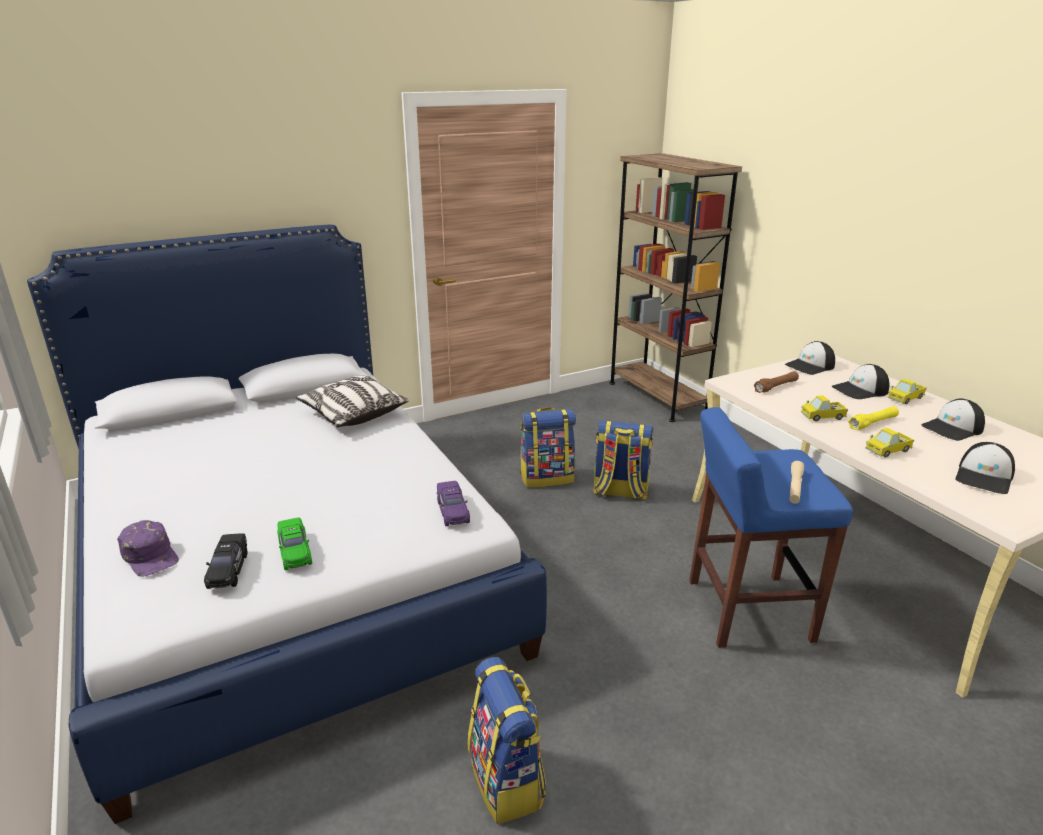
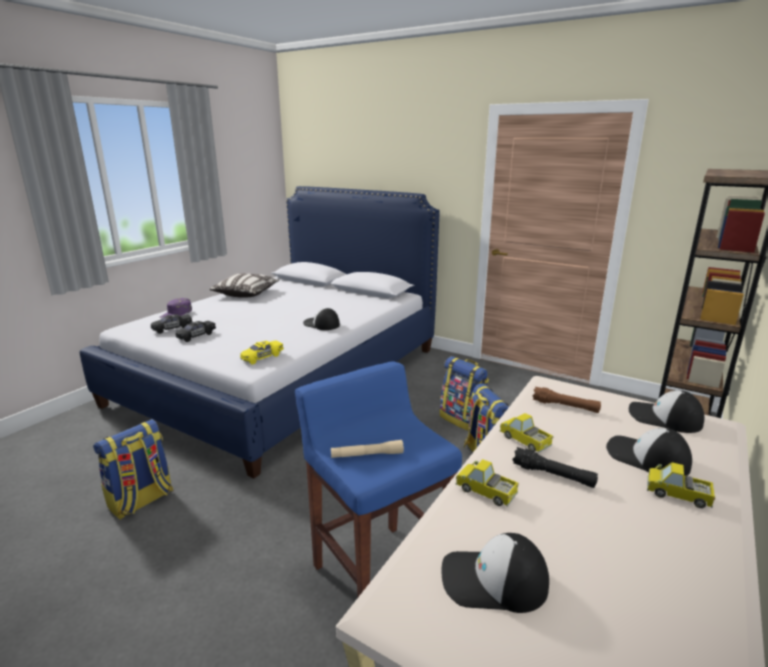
camera: 60 degrees right, 5 degrees down
(295, 552) = (196, 336): green toy car -> black toy car
(353, 414) = (352, 308): pillow -> pillow (246, 293)
(453, 511) = (262, 357): purple toy car -> yellow toy car
(873, 423) = (553, 475): yellow flashlight -> black flashlight
(953, 428) = (631, 544): cap -> cap (321, 324)

